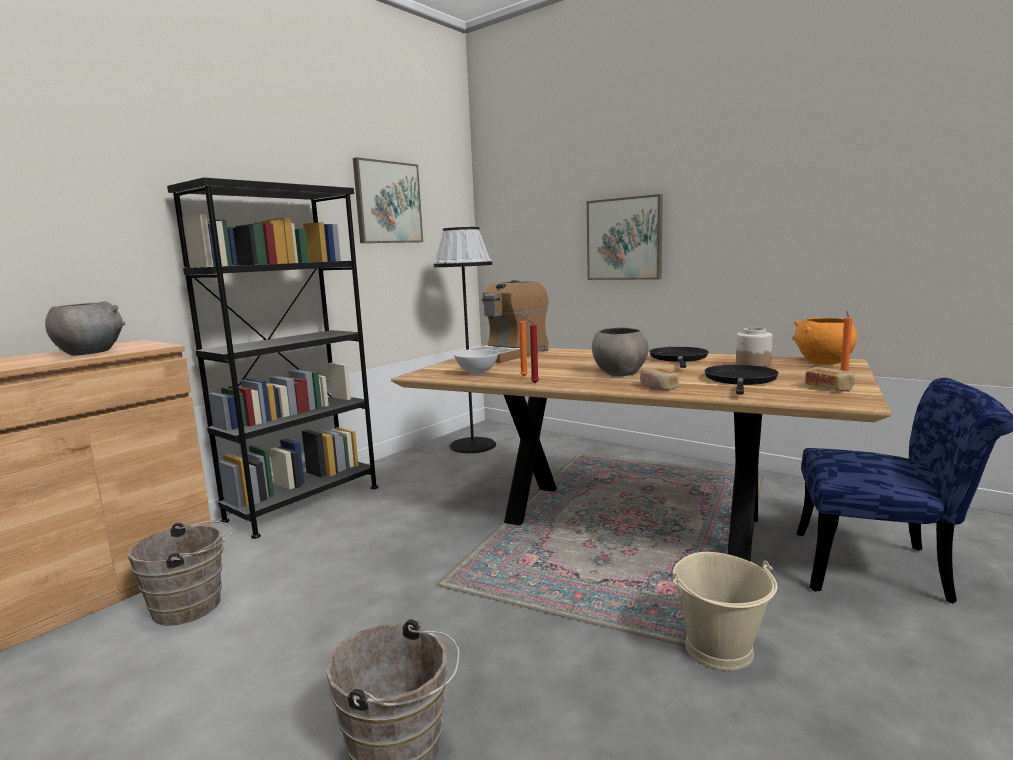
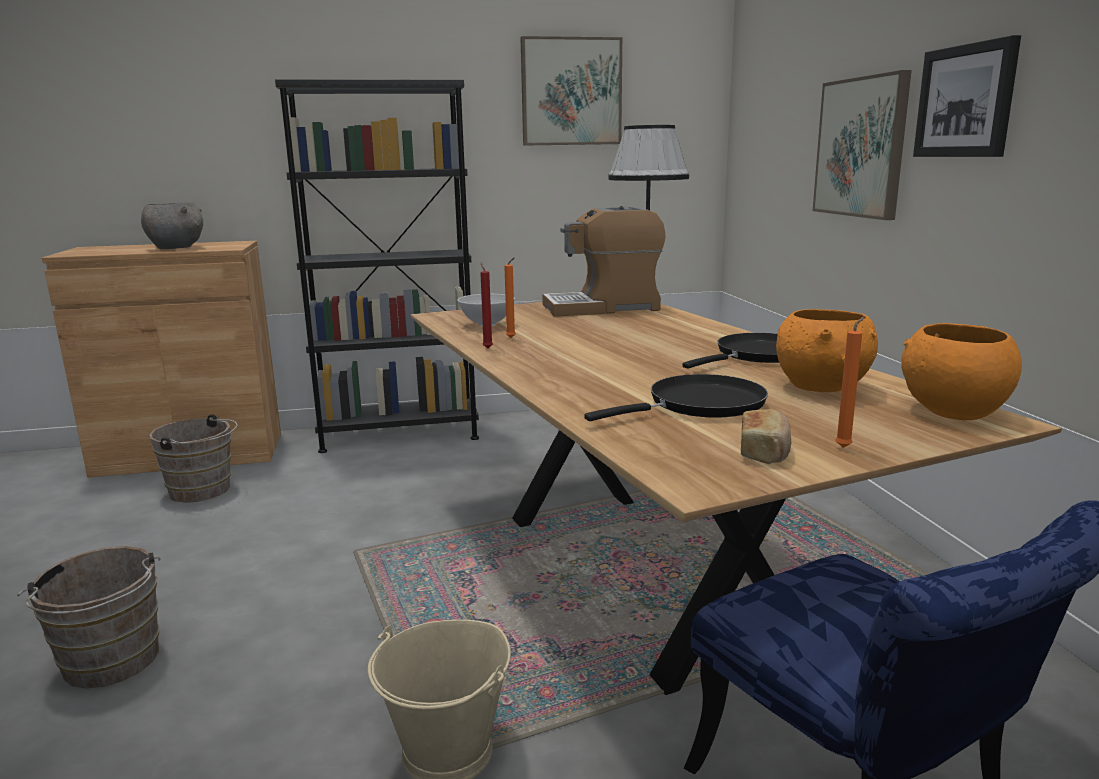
camera: 40 degrees right, 5 degrees up
(619, 373) = (609, 358): grey bowl -> none
(658, 387) = (570, 386): bread -> none
(709, 211) = (966, 101): none -> picture
(752, 364) = (822, 387): jar -> orange bowl

